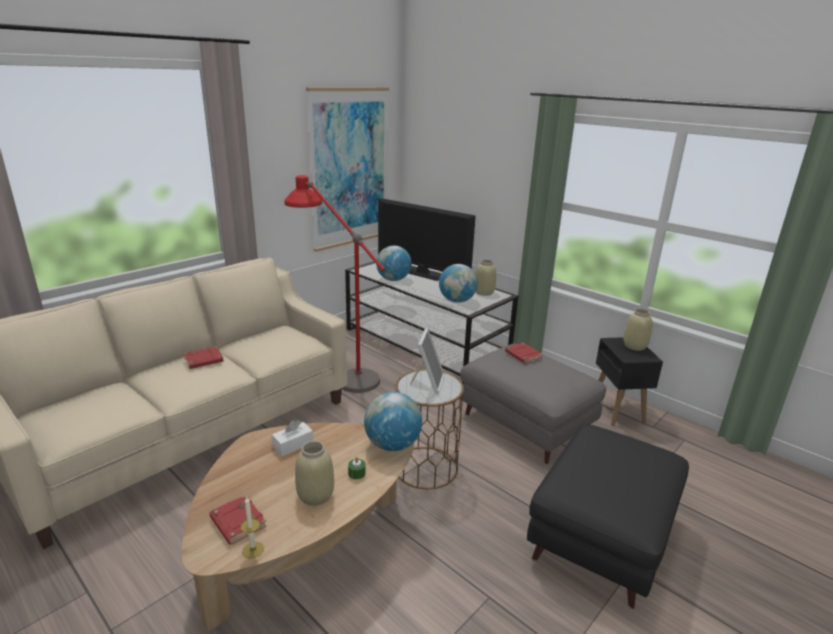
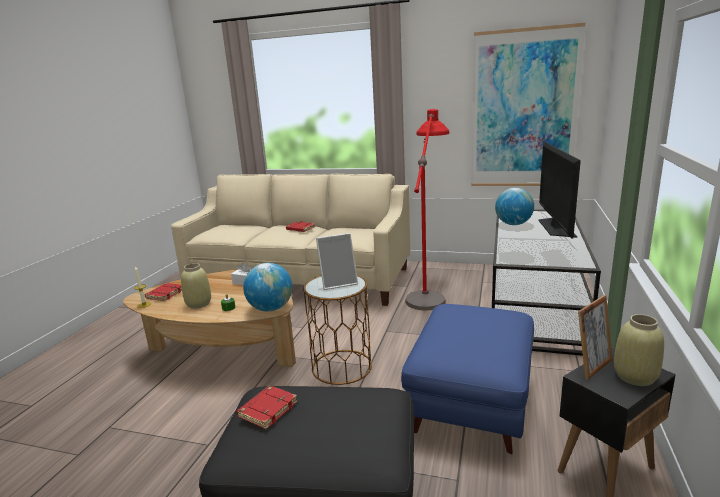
camera: 65 degrees right, 5 degrees down
(457, 301) = (520, 252): globe -> none
(484, 293) = (568, 256): beige vase -> none
(522, 355) = (490, 319): red book -> red book (267, 409)
(526, 424) = (472, 401): grey ottoman -> blue ottoman
(618, 351) = (592, 366): none -> picture frame

